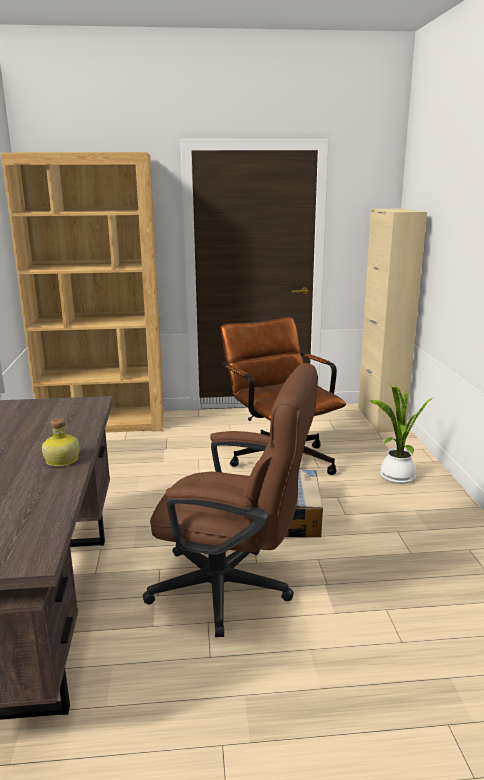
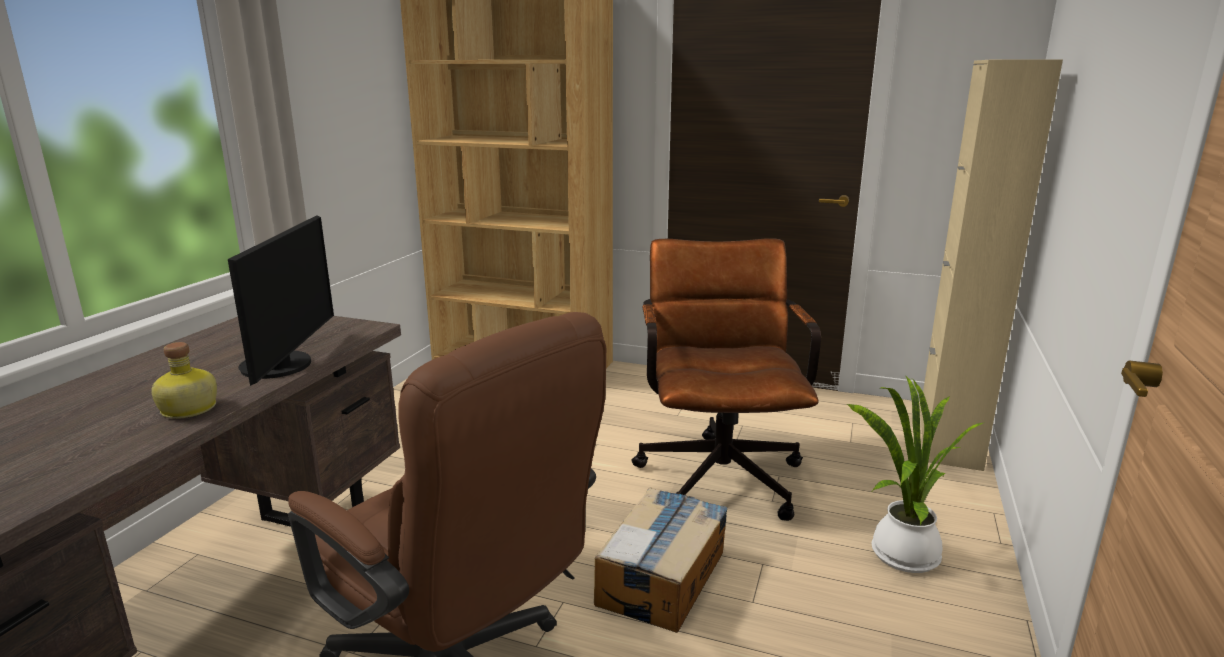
camera: 25 degrees right, 0 degrees up
(79, 429) = (284, 365): none -> monitor

